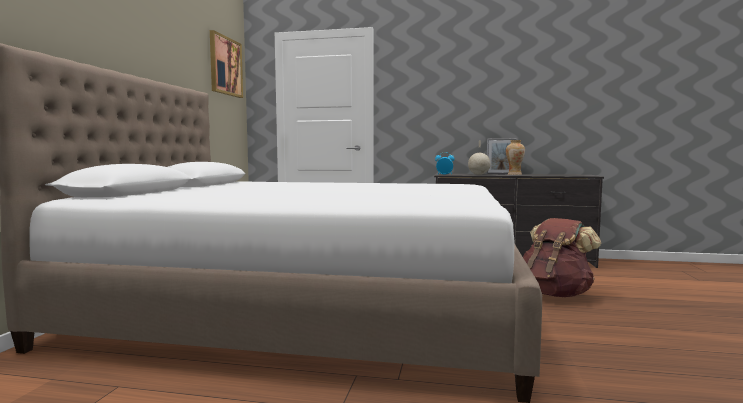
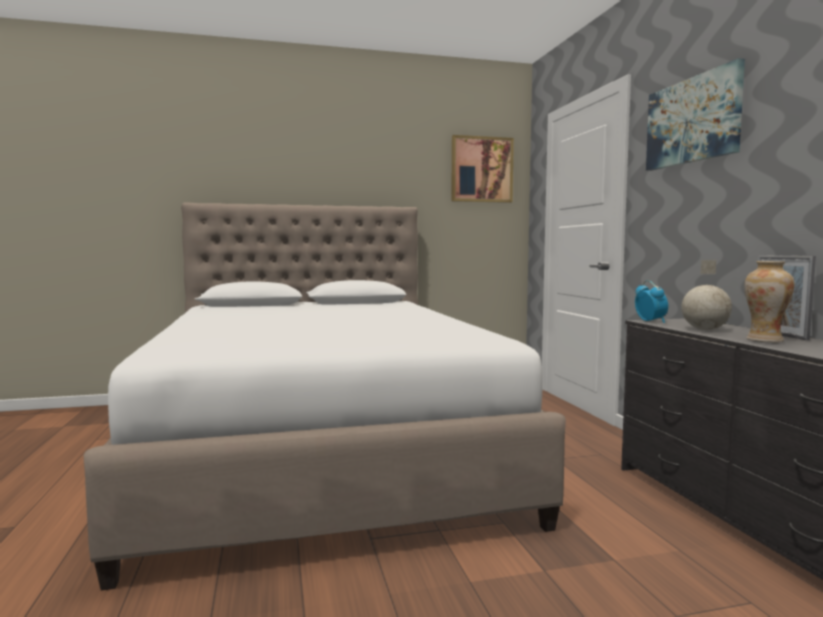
camera: 65 degrees right, 0 degrees up
(431, 67) = (692, 121): none -> picture
(554, 294) = (555, 591): brown backpack -> none

